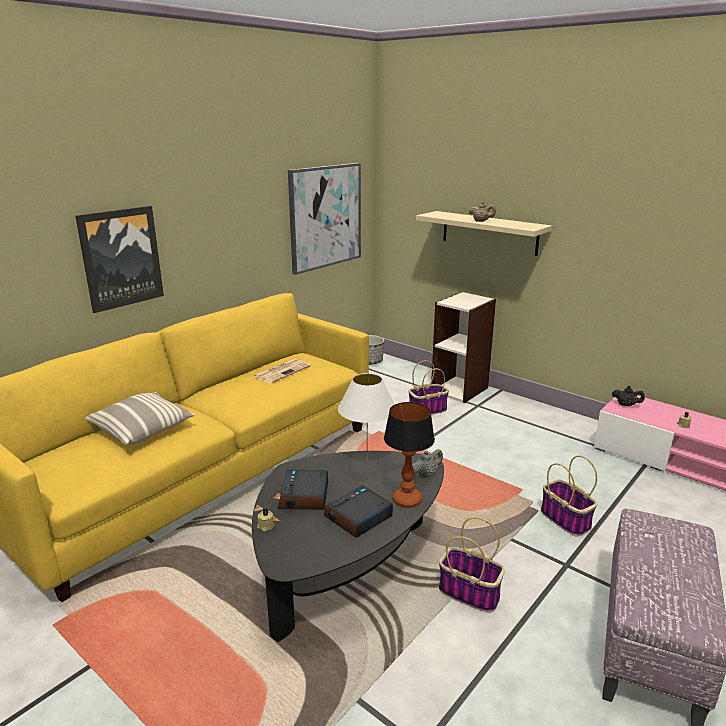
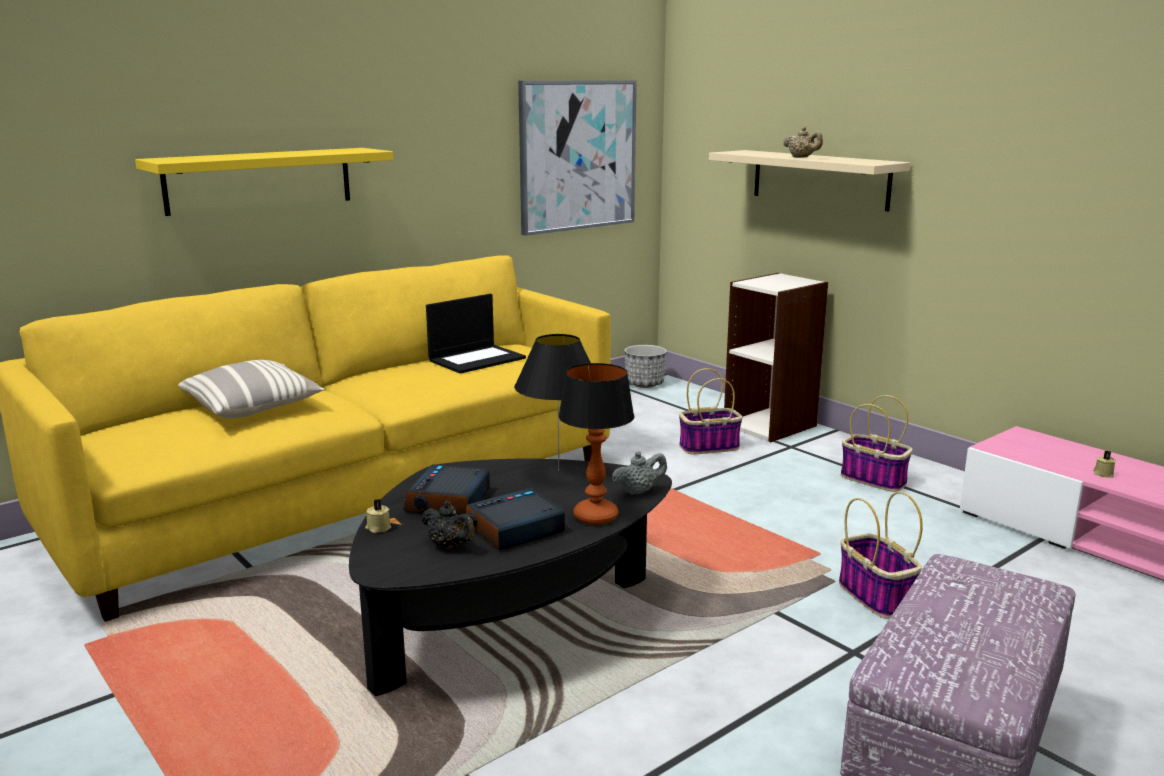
camera: 10 degrees right, 5 degrees down
(121, 258) = (260, 180): picture -> yellow shelf
(282, 371) = (477, 359): newspaper -> laptop
(367, 461) = (559, 470): white table lamp -> black table lamp
(470, 593) = (685, 671): basket -> basket (874, 480)
(626, 405) = (1016, 443): black teapot -> black teapot (449, 545)

